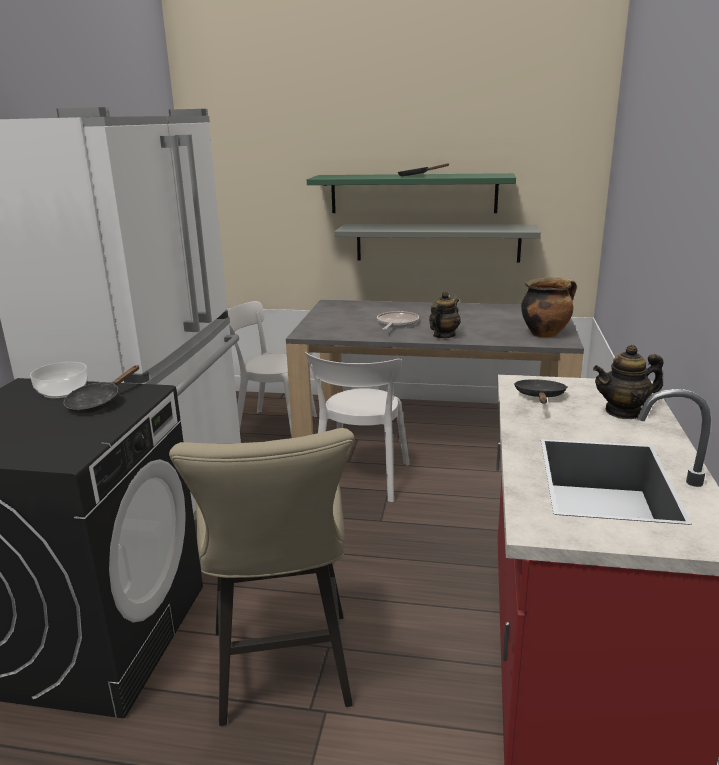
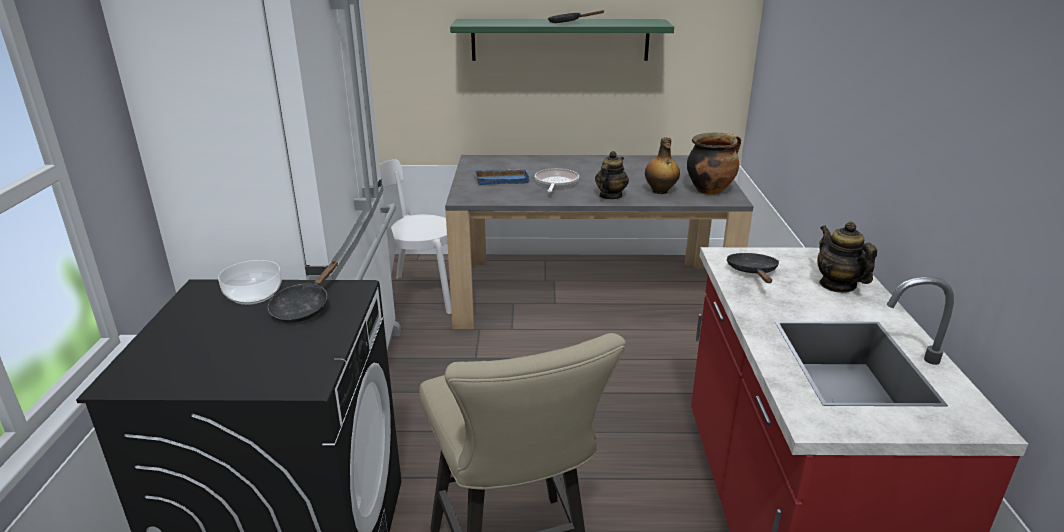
camera: 10 degrees left, 5 degrees up
(348, 320) = (502, 179): none -> blue tray
(361, 479) = (530, 348): white chair -> none
(437, 242) = (585, 92): grey shelf -> none
(494, 333) = (660, 191): none -> bottle
(623, 412) = (837, 285): teapot -> teapot turned 90 degrees clockwise

